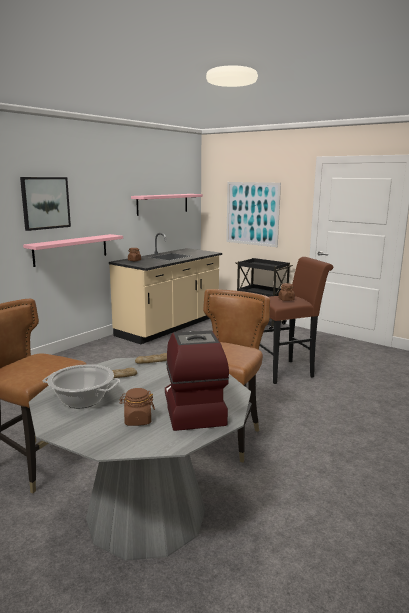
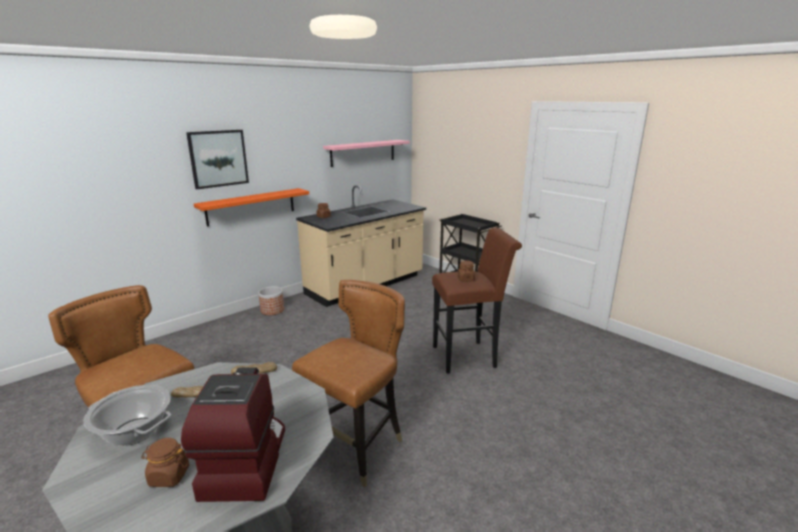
camera: 10 degrees right, 5 degrees up
(71, 249) = (251, 206): pink shelf -> orange shelf
(90, 349) = (272, 310): none -> planter
(252, 213) = (462, 164): picture -> none

